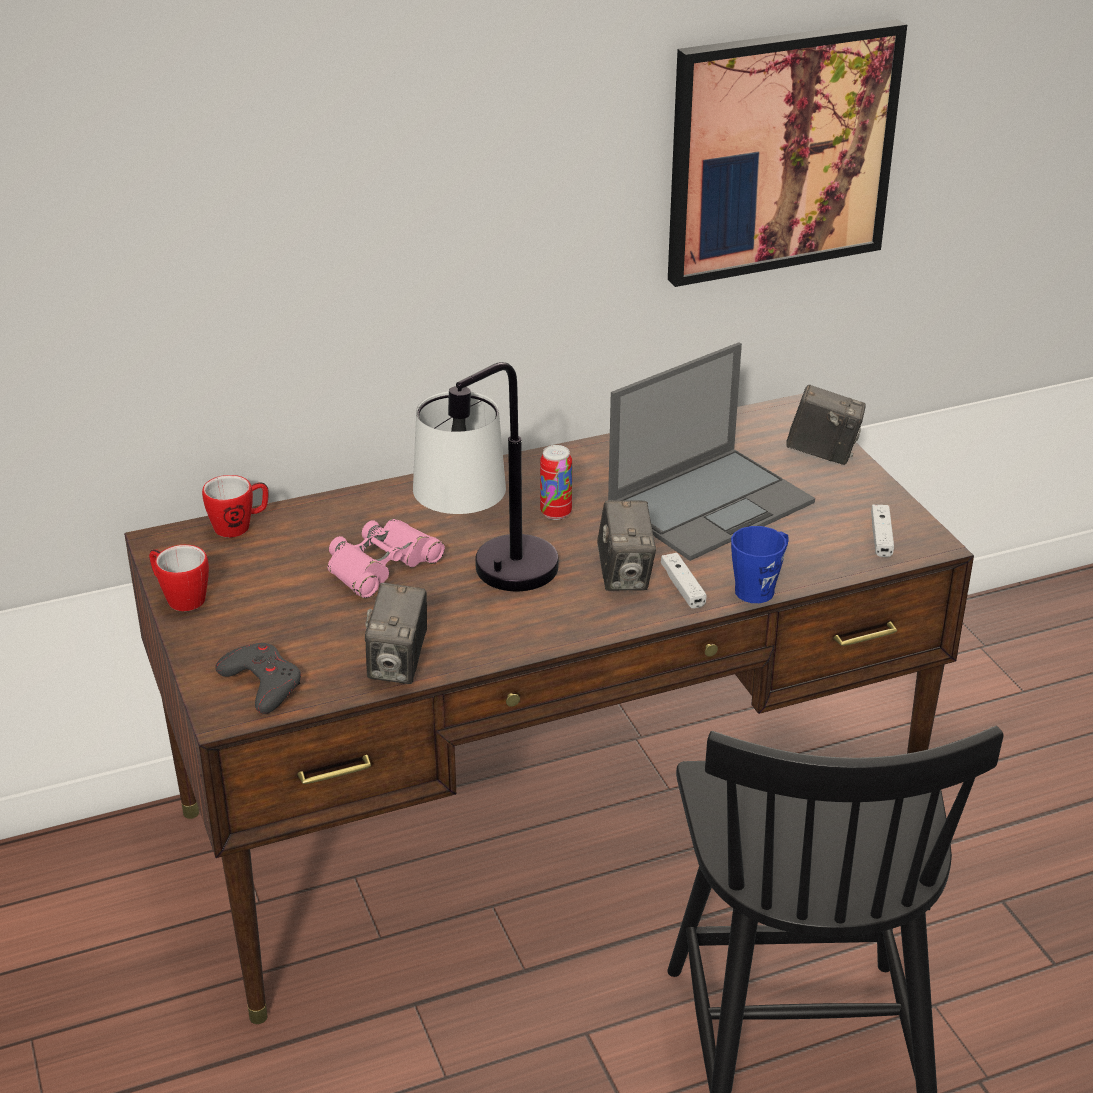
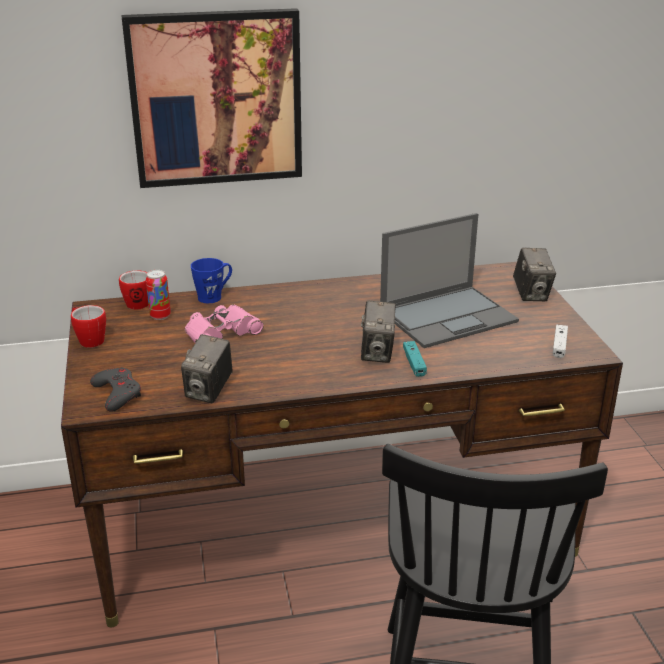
camera: 10 degrees right, 5 degrees down
(491, 587) = (287, 351): table lamp -> none
(556, 513) = (344, 313): can -> can (160, 316)
(682, 587) = (414, 363): white game controller -> turquoise game controller
(760, 588) = (467, 368): blue mug -> blue mug (214, 296)
(780, 151) = (516, 93): picture -> picture (216, 98)
(822, 453) = (531, 294): camera -> camera turned 60 degrees clockwise

